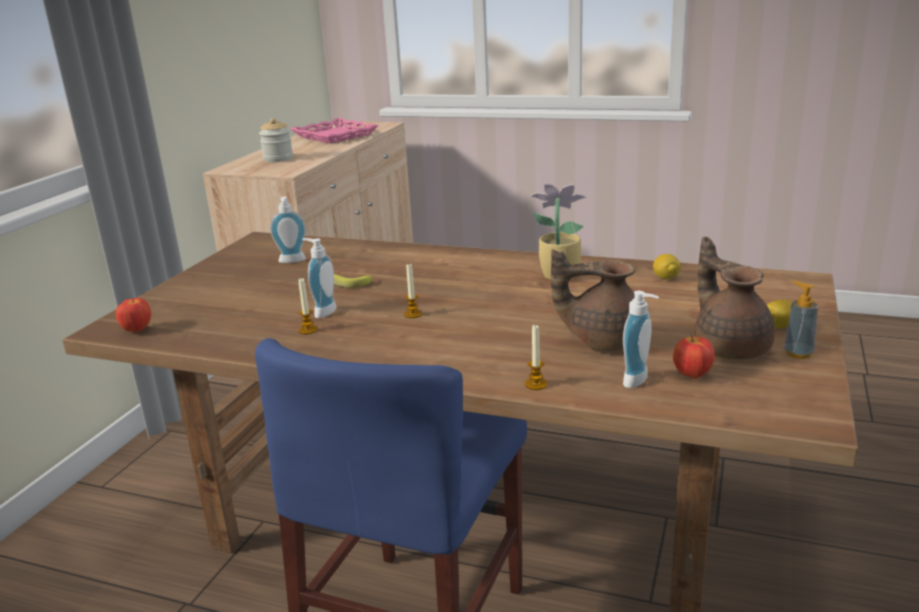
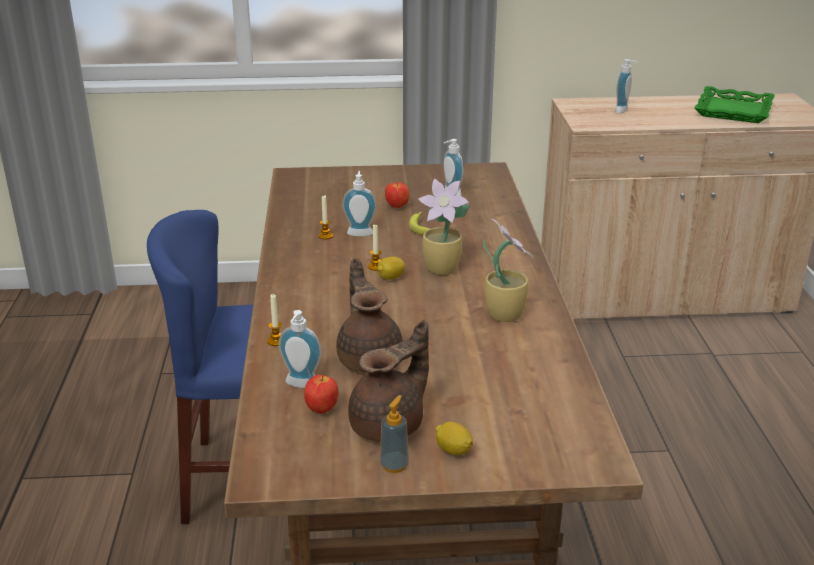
camera: 65 degrees right, 5 degrees up
(137, 330) = (296, 183): apple -> apple (397, 206)
(278, 159) = (623, 111): jar -> soap dispenser
(334, 136) = (732, 111): pink tray -> green tray
(450, 286) = (443, 269): none -> potted plant
(665, 278) = (541, 372): lemon -> lemon (390, 278)

